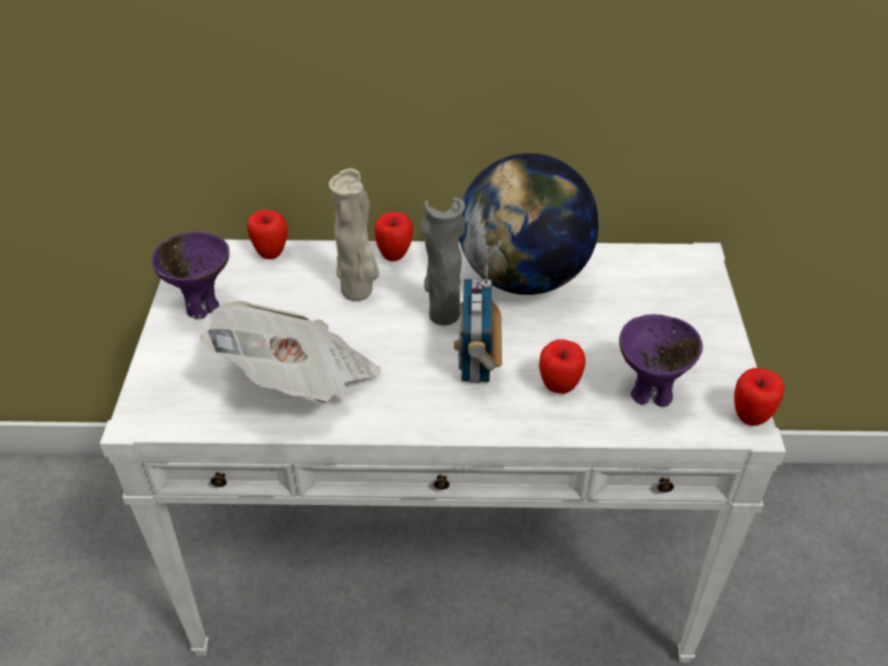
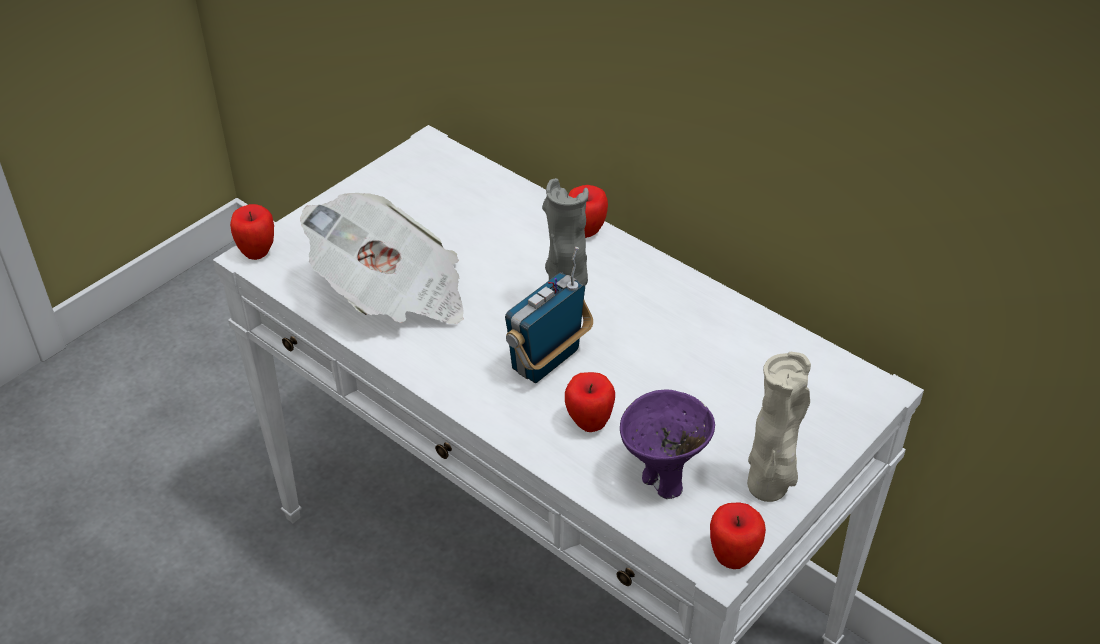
camera: 40 degrees right, 0 degrees up
(201, 306) = (387, 193): purple bowl -> none
(271, 253) = (487, 177): apple -> apple (258, 253)
(359, 291) = (520, 247): beige vase -> beige vase (769, 489)
(524, 277) = (677, 314): globe -> none

